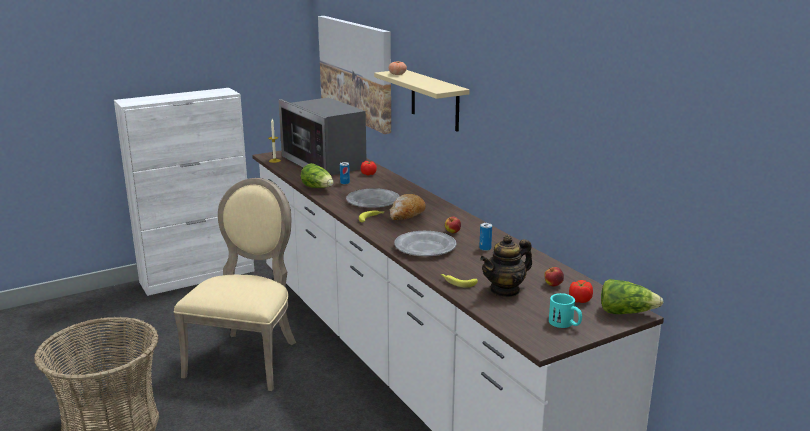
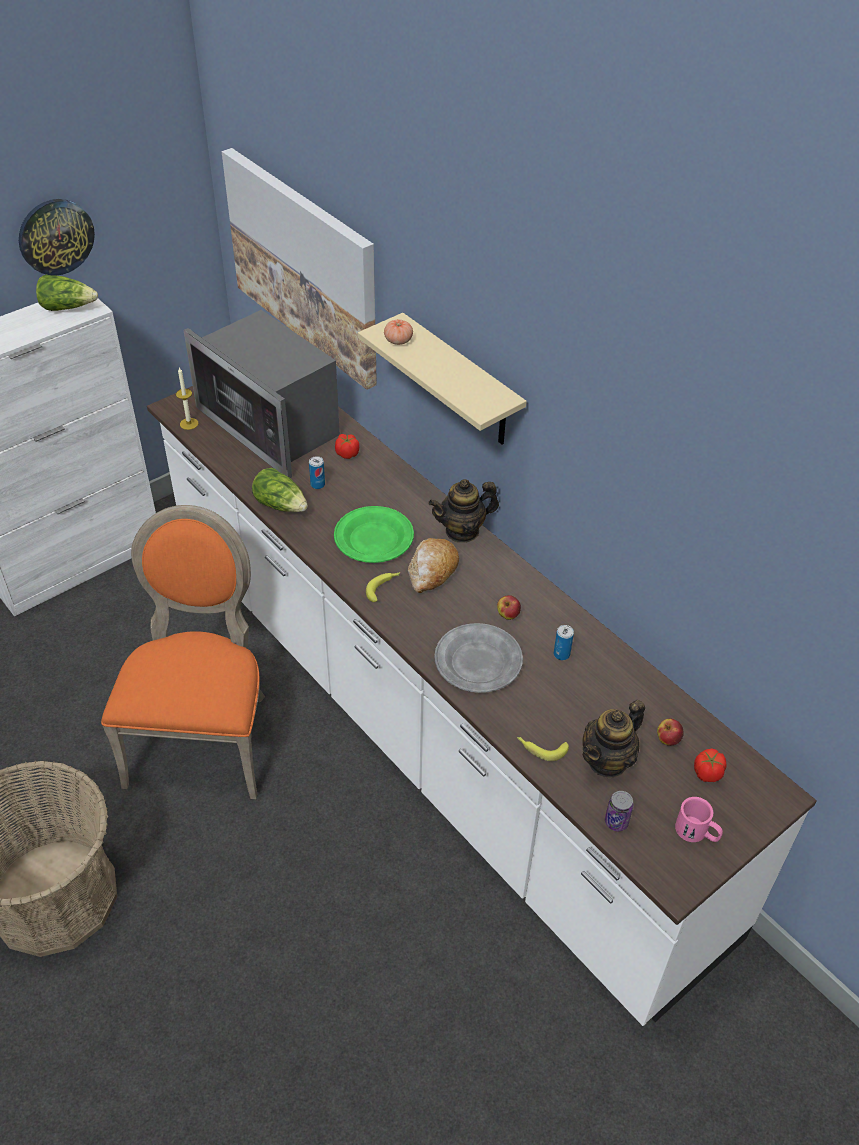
camera: 10 degrees left, 25 degrees up
(216, 54) = (55, 236): none -> wall clock
(247, 357) = (204, 735): beige chair -> orange chair
(373, 202) = (374, 538): grey plate -> green plate
(433, 202) = (462, 531): none -> teapot
(504, 315) = (616, 822): none -> can
(565, 324) = (697, 832): turquoise mug -> pink mug
(626, 312) = (769, 795): lettuce -> lettuce (68, 307)

